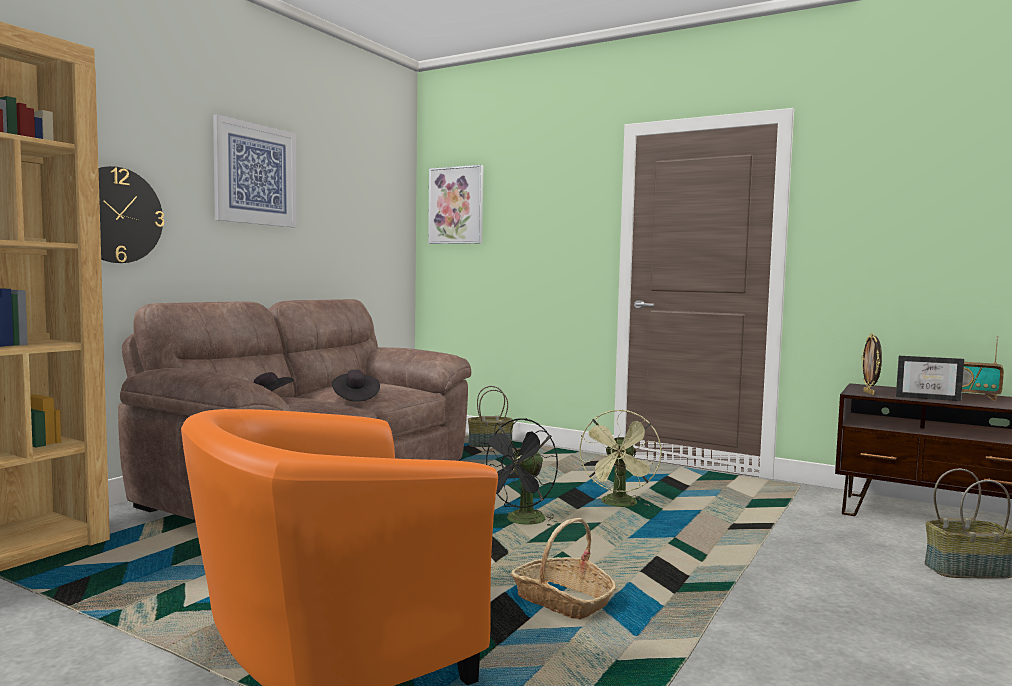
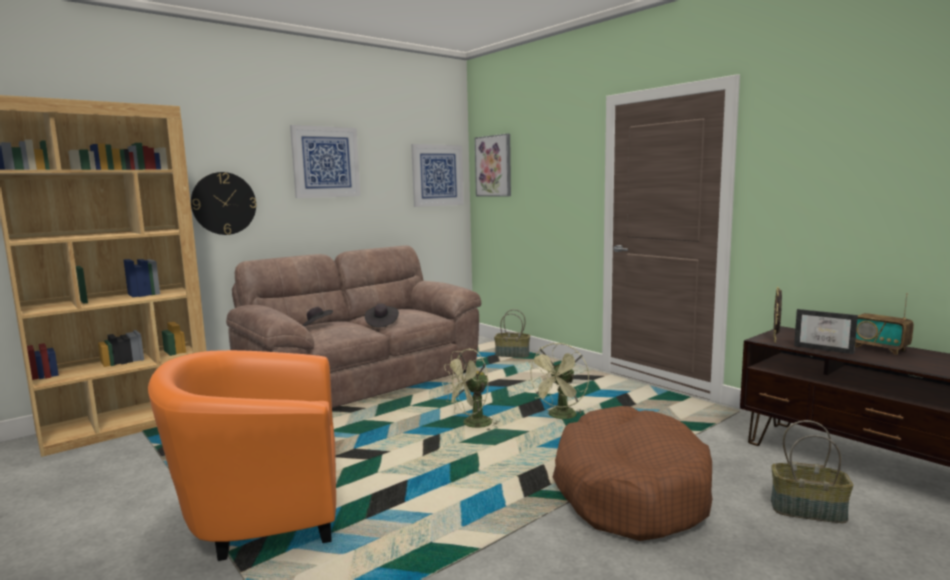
camera: 20 degrees right, 5 degrees up
(383, 212) = (437, 175): none -> picture
(522, 522) = (472, 425): black fan -> green fan
(562, 601) = (440, 492): basket -> none
(780, 572) = (629, 490): none -> brown dog bed

